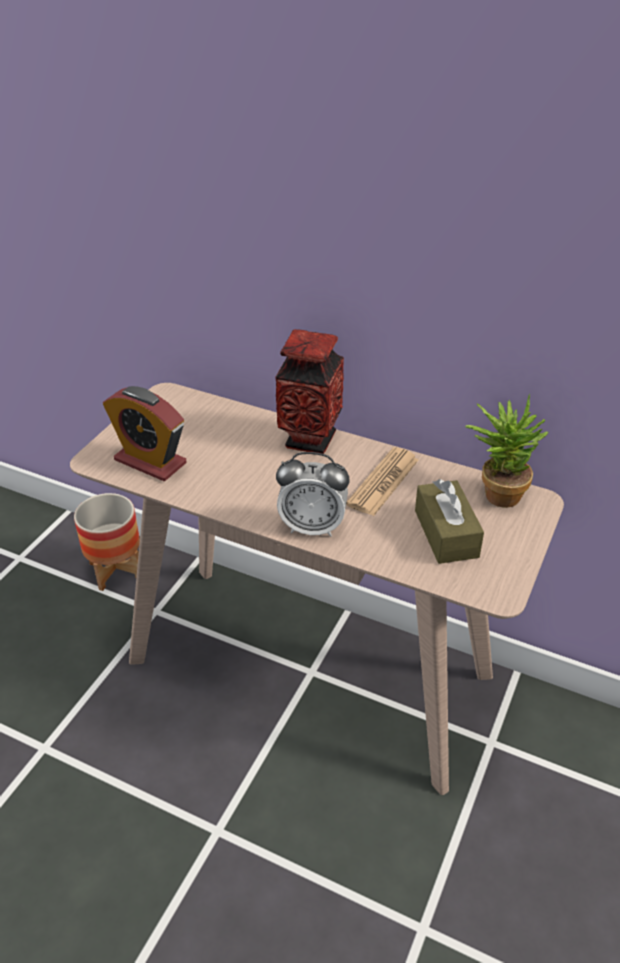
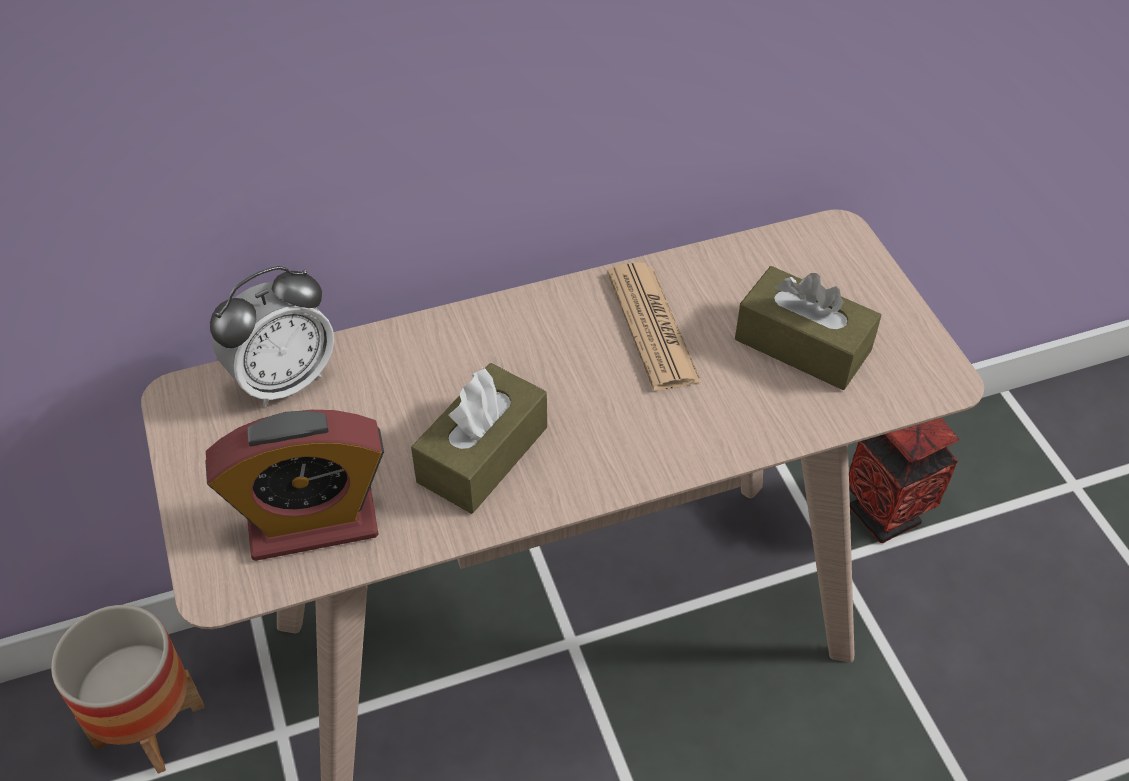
camera: 45 degrees left, 10 degrees up
(242, 481) = (482, 454): none -> brown tissue box
(310, 440) = (488, 330): vase -> vase (885, 515)
(312, 527) = (653, 451): alarm clock -> alarm clock (284, 380)
(497, 492) = (785, 251): potted plant -> none

